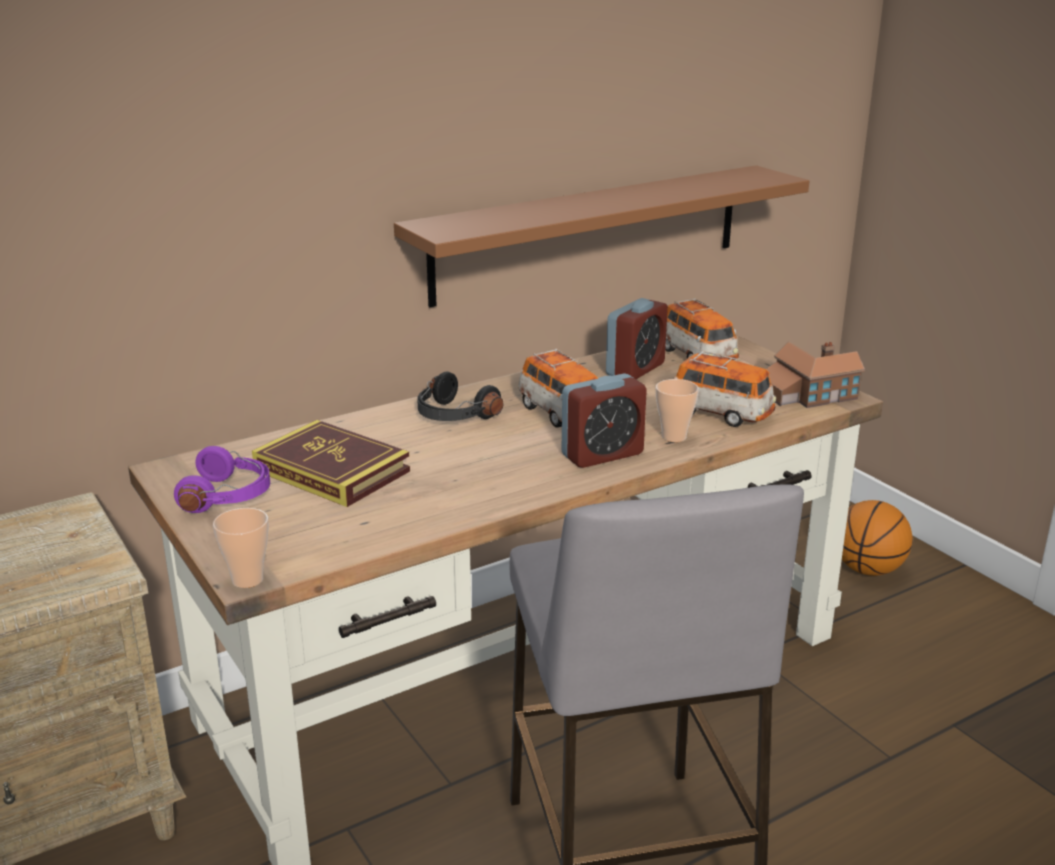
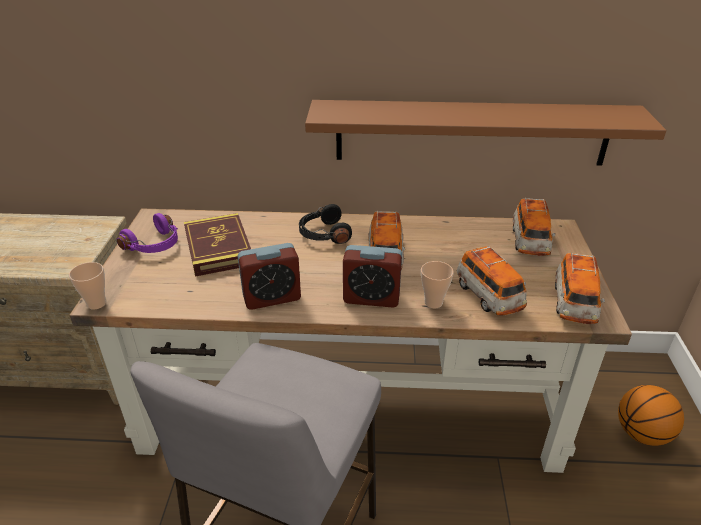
camera: 35 degrees right, 10 degrees up
(635, 369) = (474, 238): alarm clock -> alarm clock (272, 298)
(806, 394) = (574, 304): toy house -> toy car

